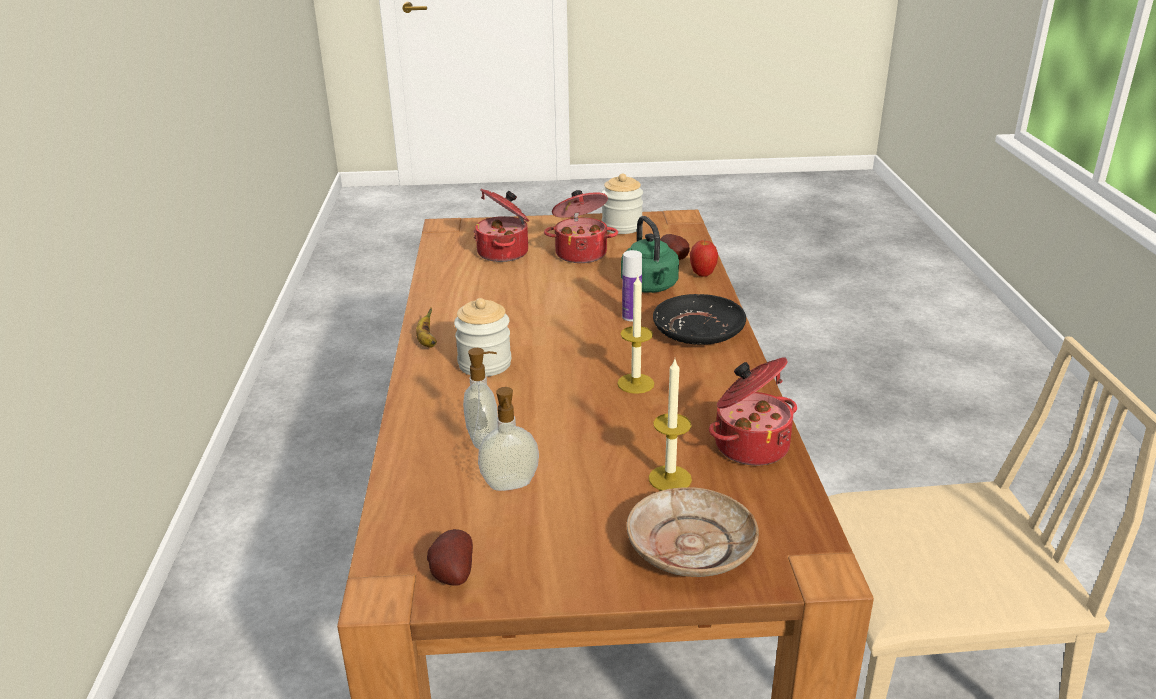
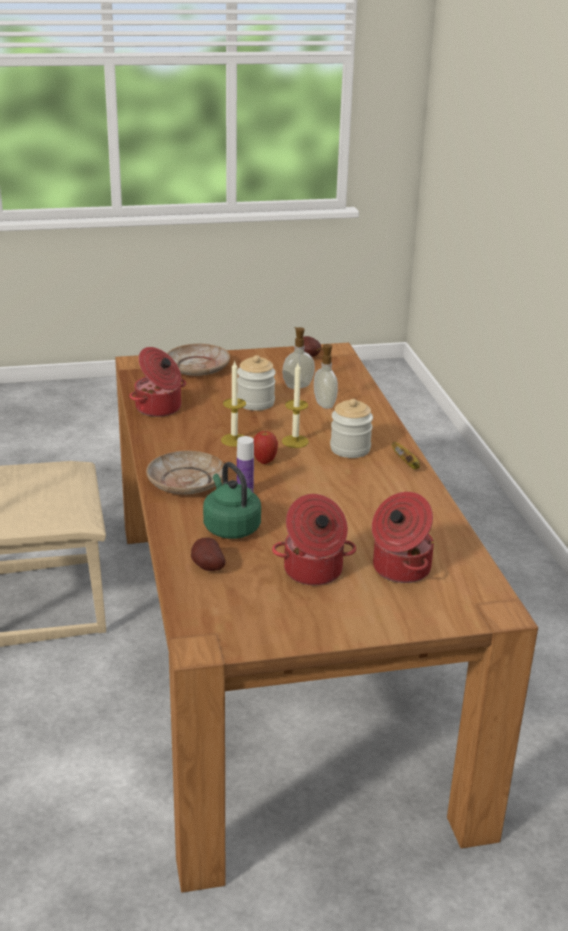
camera: 170 degrees right, 0 degrees up
(622, 227) = (275, 622): jar -> jar (255, 403)
(670, 479) = (208, 391): candle -> candle (295, 441)
(699, 331) = (185, 482): black plate -> beige plate
(702, 274) = (177, 546): apple -> apple (264, 461)

